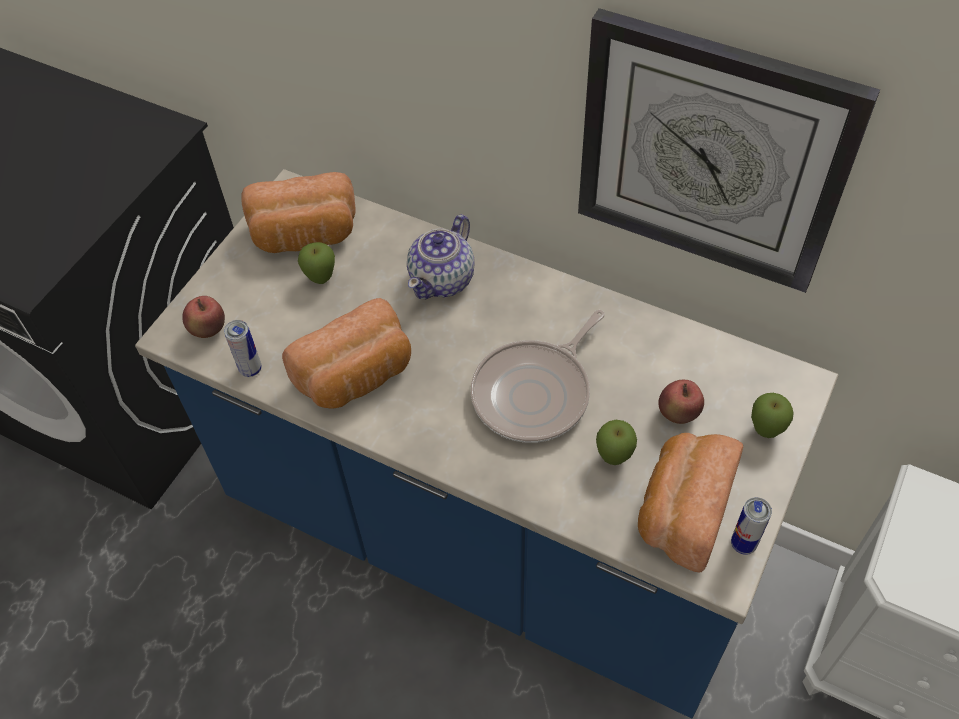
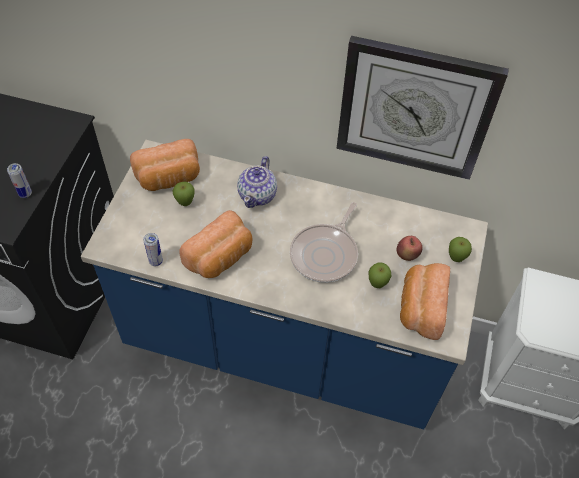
camera: 15 degrees left, 0 degrees up
(208, 330) = (124, 241): apple -> none
(743, 544) = (456, 321): can -> can (25, 194)

